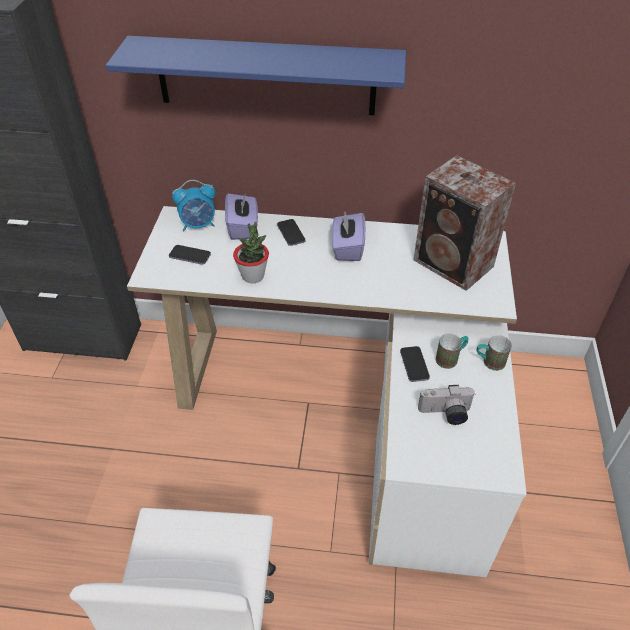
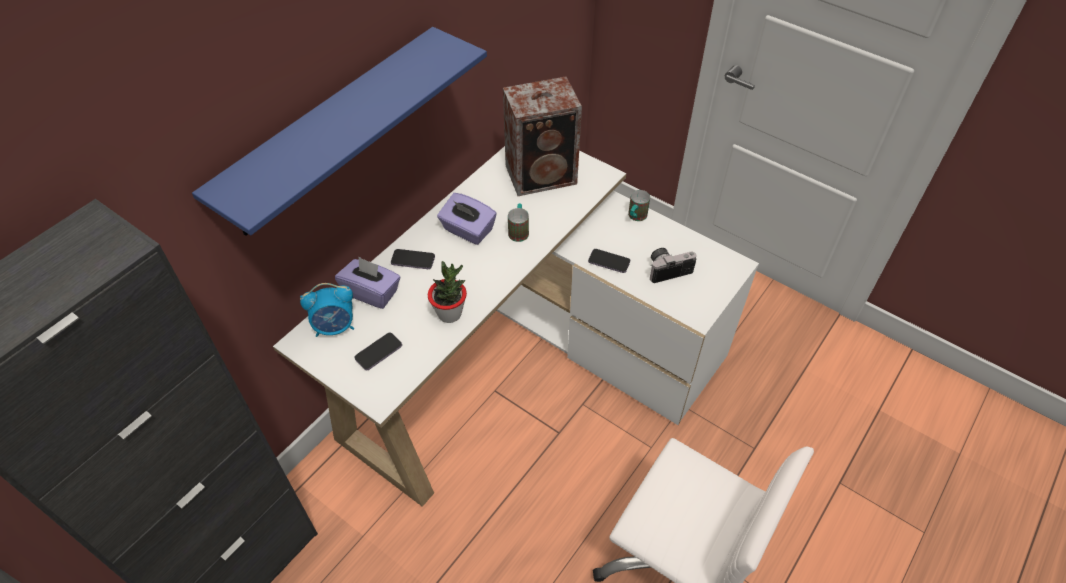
camera: 60 degrees left, 5 degrees up
(198, 225) = (335, 327): alarm clock -> alarm clock turned 60 degrees clockwise
(445, 414) = (668, 269): camera -> camera turned 135 degrees counterclockwise
(450, 358) = (617, 237): mug -> mug (518, 230)

